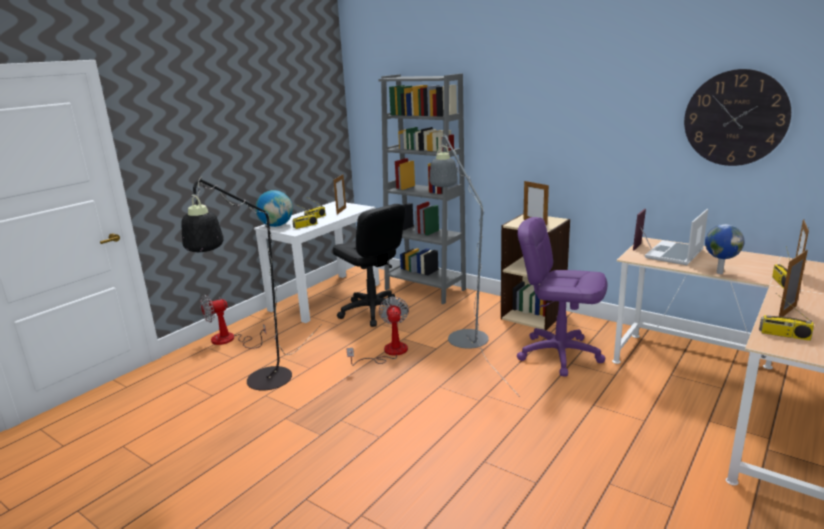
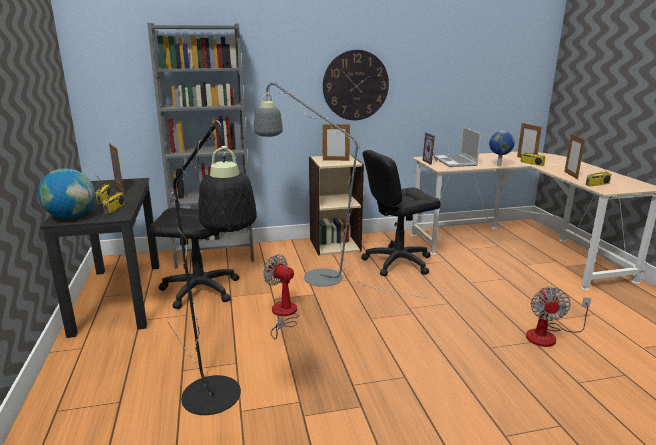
camera: 50 degrees left, 0 degrees up
(230, 340) = (76, 388): fan -> fan (548, 335)
(326, 296) = (119, 296): white desk -> black desk
(559, 354) = (397, 262): purple office chair -> black office chair
(735, 118) = (463, 61): wall clock -> wall clock (355, 85)

